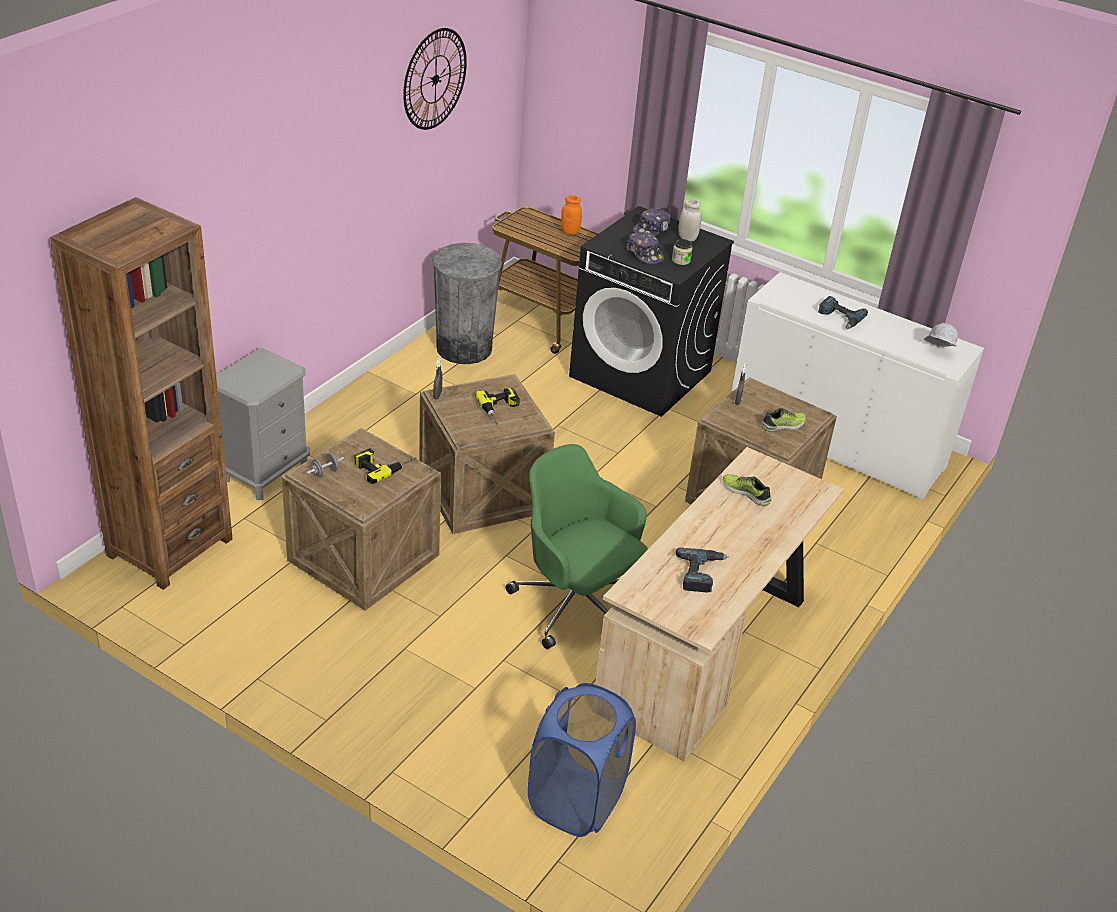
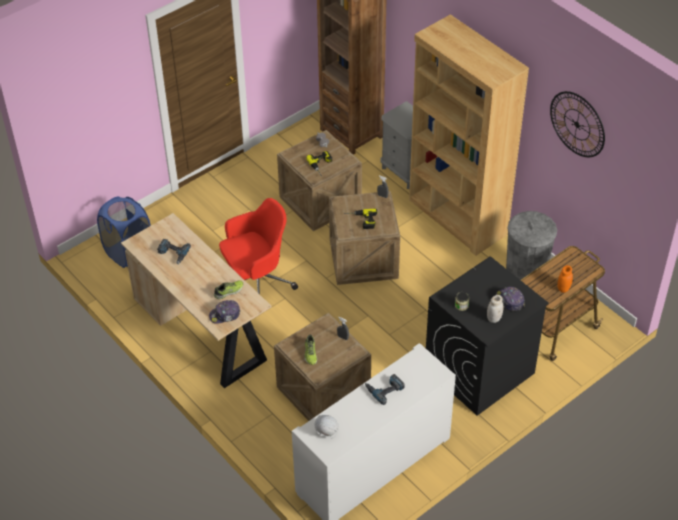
camera: 110 degrees right, 10 degrees up
(361, 412) = (457, 217): none -> brown bookcase
(576, 605) = (257, 282): green office chair -> red office chair
(645, 254) = (473, 287): cap -> cap (225, 315)

